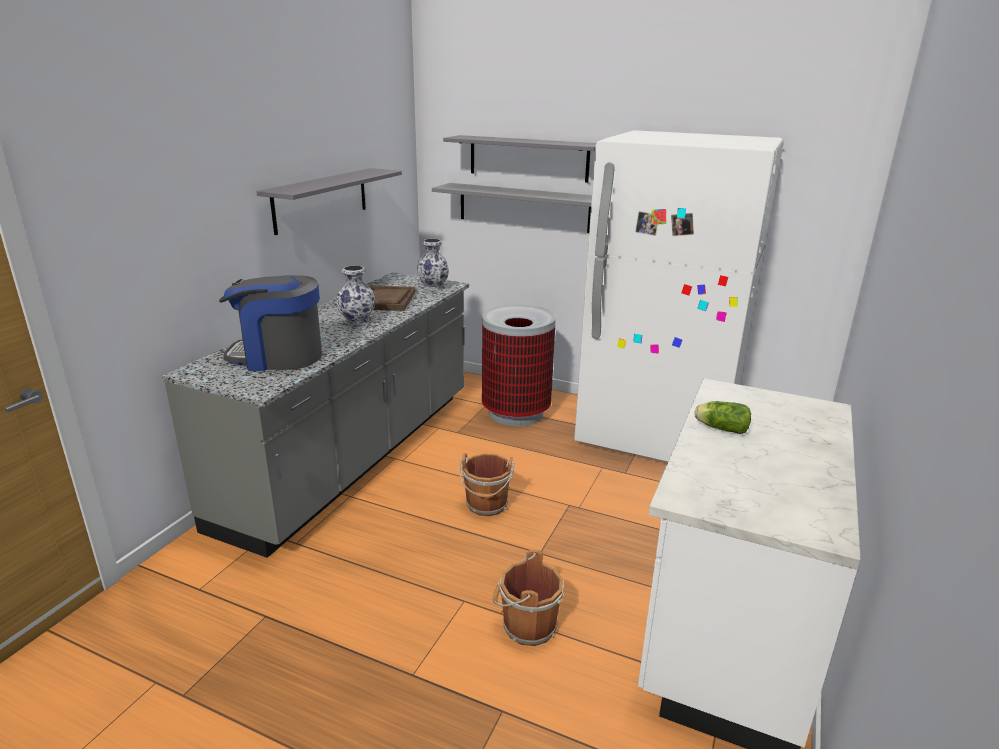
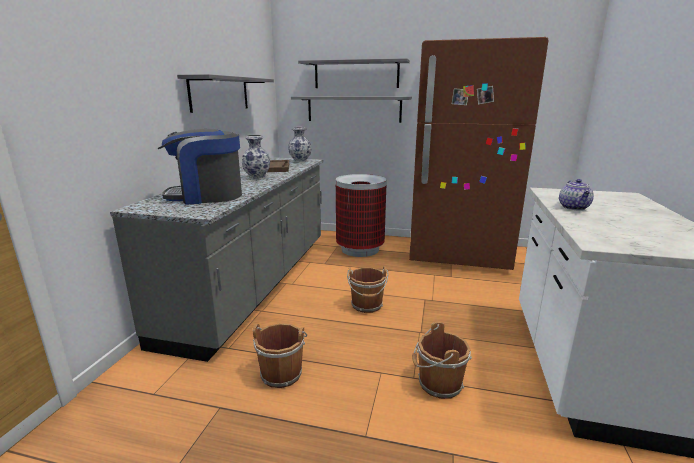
camera: 10 degrees left, 5 degrees down
(346, 584) = (281, 373): none -> brown bucket
(655, 437) = (458, 254): white fridge -> brown fridge
(720, 428) = (574, 208): lettuce -> teapot

